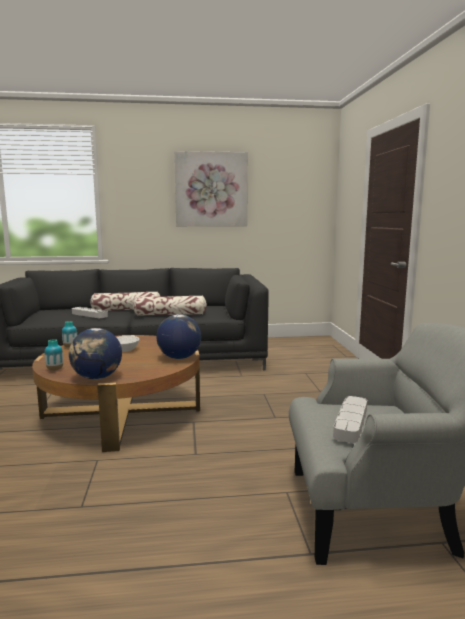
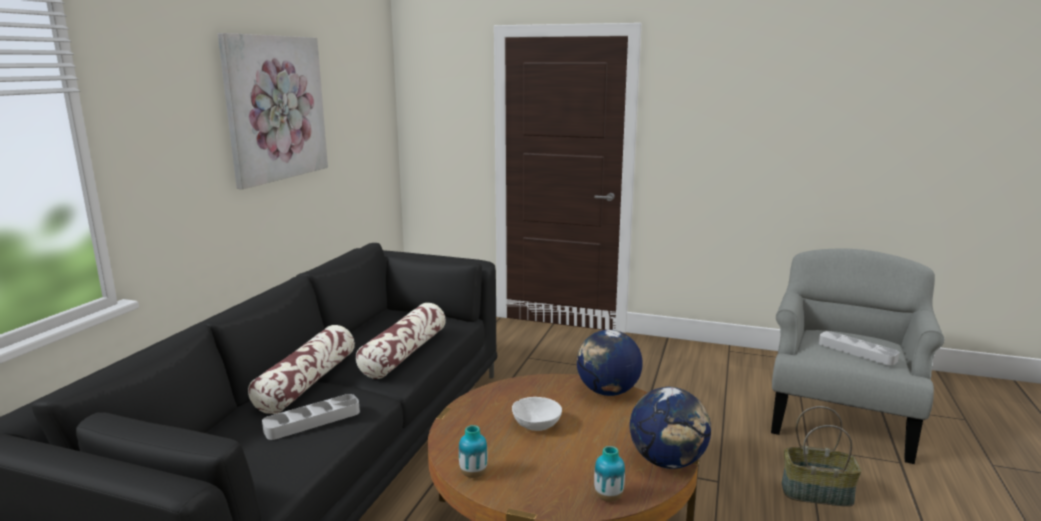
camera: 65 degrees left, 5 degrees up
(209, 499) = (817, 493): none -> basket

